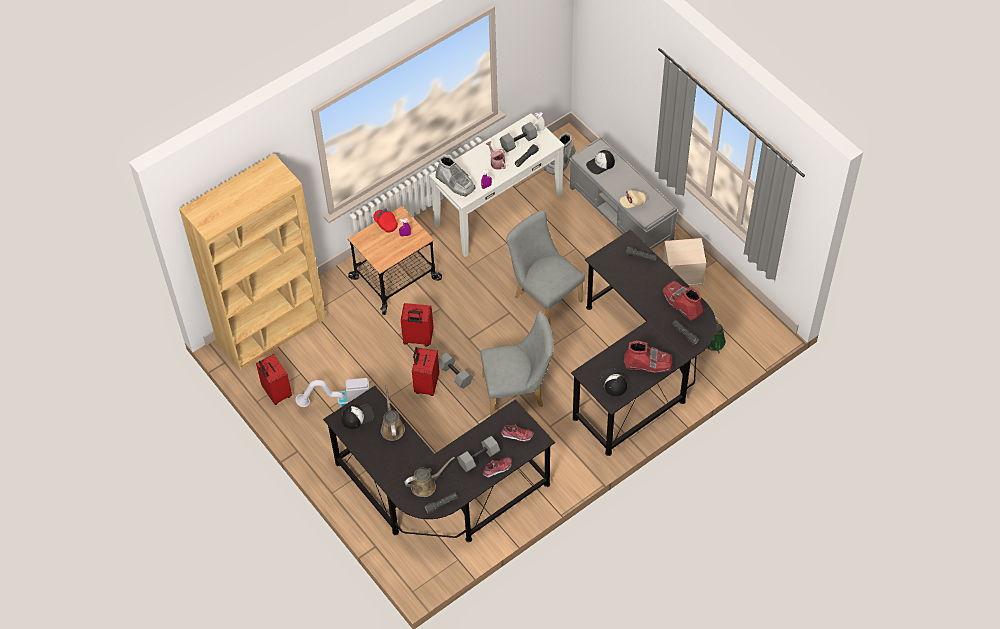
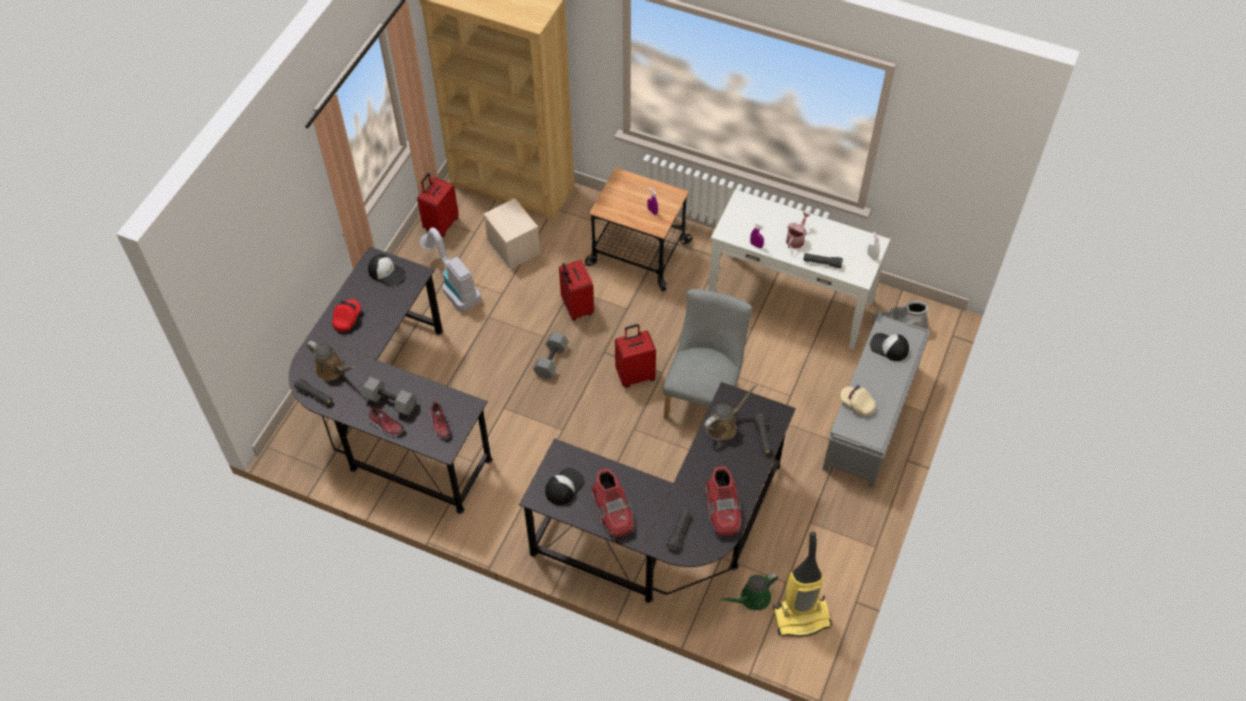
camera: 60 degrees right, 0 degrees up
(385, 223) = (655, 189): red cap -> red cap (347, 319)
(392, 427) = (389, 307): brown watering can -> brown watering can (724, 425)
(426, 384) = (523, 341): red suitcase -> red suitcase (635, 375)
(455, 183) = (740, 216): grey boot -> none
(518, 141) = (840, 246): grey dumbbell -> none
(518, 391) = (564, 428): grey chair -> none
(682, 303) = (722, 509): red boot -> red boot turned 150 degrees clockwise
(683, 272) = (832, 519): beige storage box -> beige storage box (514, 247)
(742, 323) = (801, 616): none -> vacuum cleaner

